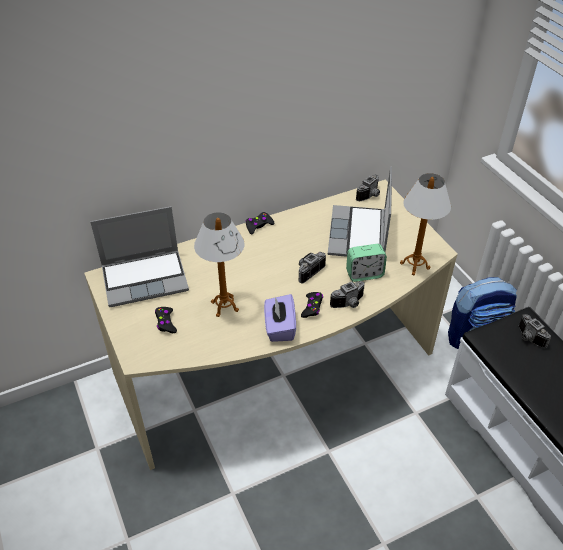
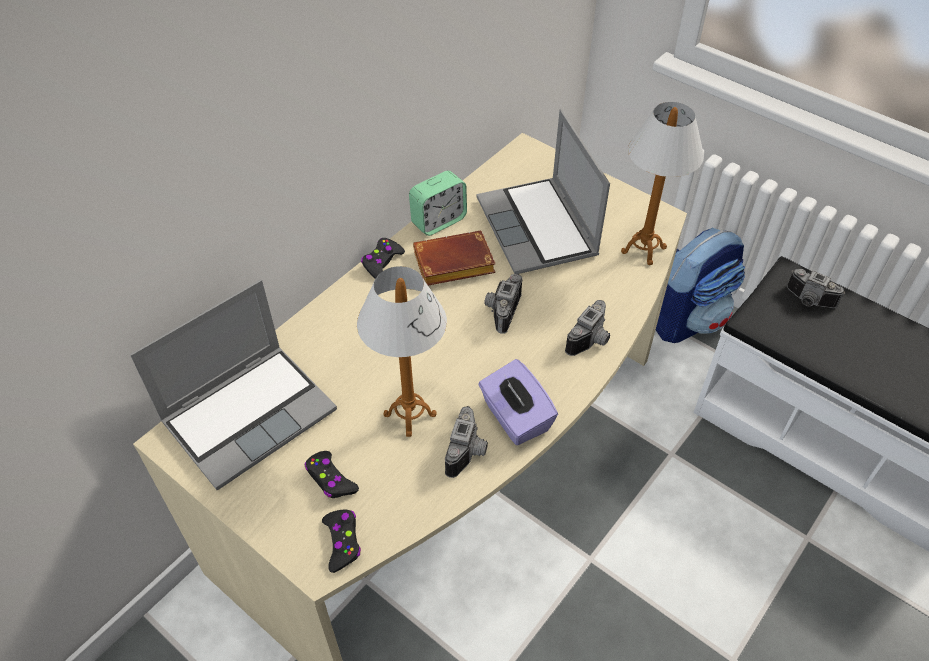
camera: 25 degrees left, 5 degrees up
(296, 239) = (452, 265): none -> brown book
(312, 307) = (542, 366): black game controller -> black game controller (342, 542)
(364, 274) = (584, 287): alarm clock -> alarm clock (438, 221)
(370, 195) = (517, 163): camera -> camera (469, 452)

